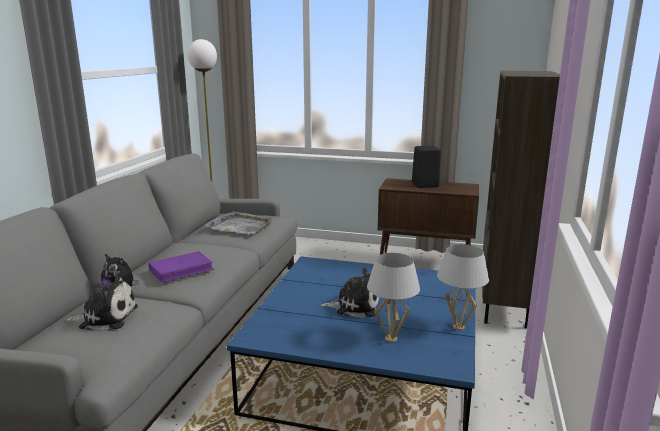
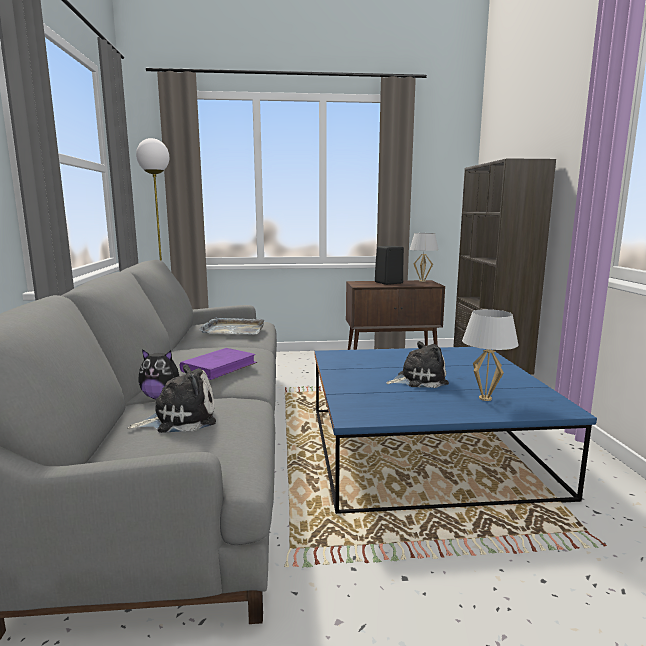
camera: 20 degrees left, 5 degrees down
(458, 327) = (527, 382): white table lamp -> white table lamp (422, 281)

